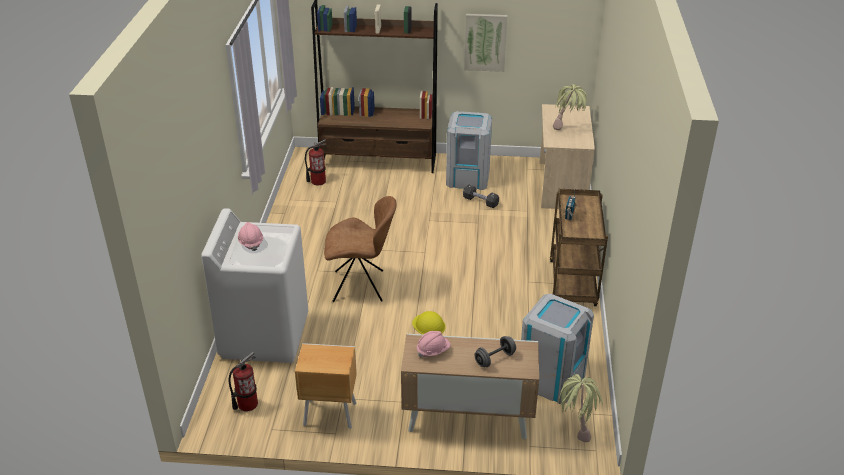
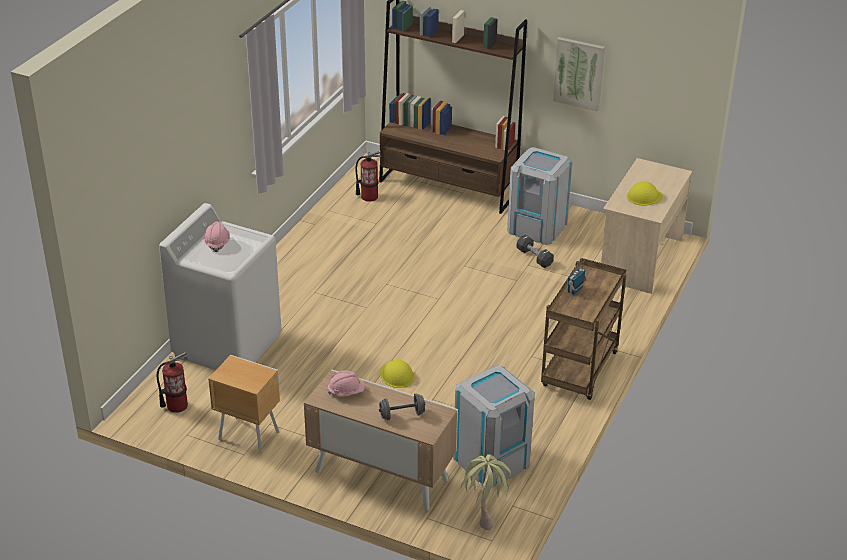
camera: 20 degrees right, 0 degrees up
(361, 286) = (350, 319): brown chair -> none
(568, 131) = (644, 196): potted plant -> yellow hard hat

